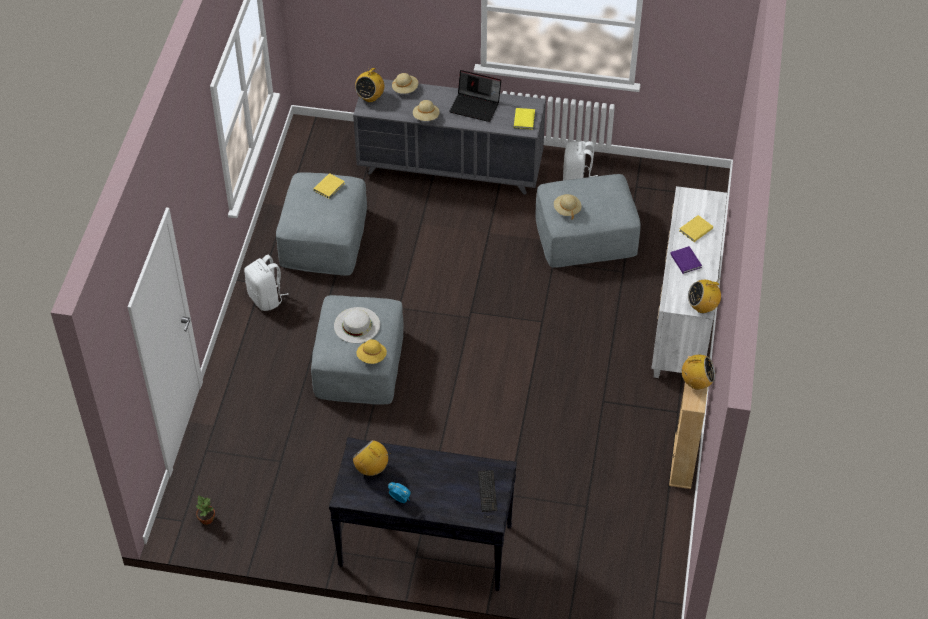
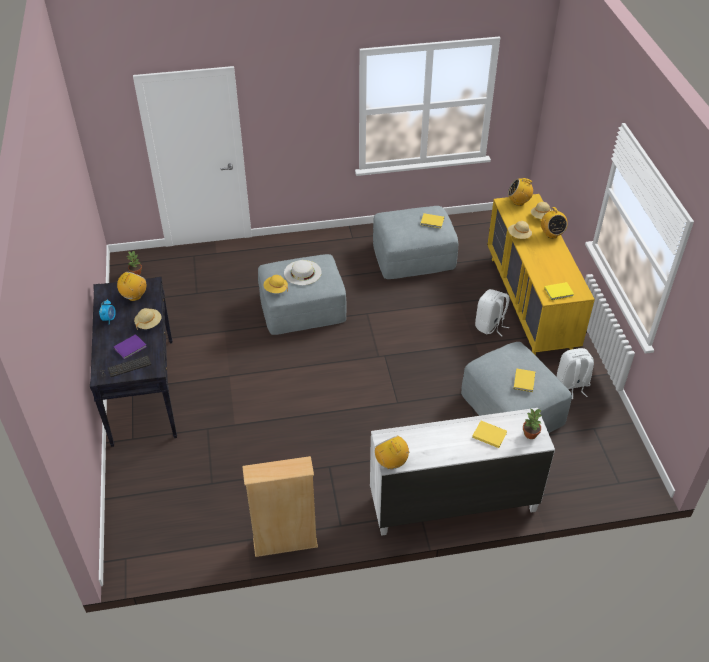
camera: 70 degrees right, 5 degrees down
(266, 298) = (340, 244): white backpack -> white backpack (490, 326)
(451, 168) = (530, 303): grey dresser -> yellow dresser
(476, 106) = (553, 260): laptop -> none
(567, 210) = (496, 362): beige hat -> beige hat (149, 323)
(600, 197) = (524, 380): none -> yellow book
(686, 260) = (445, 436): purple book -> purple book (131, 347)
(696, 383) = (278, 469): radio -> radio (551, 234)
(705, 202) = (530, 434): none -> potted plant

